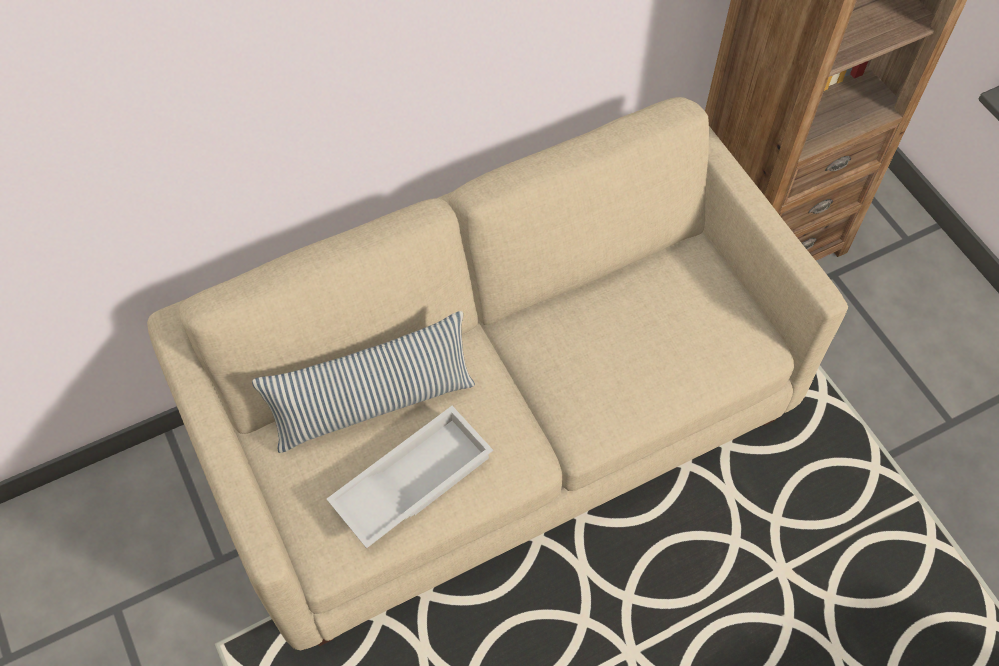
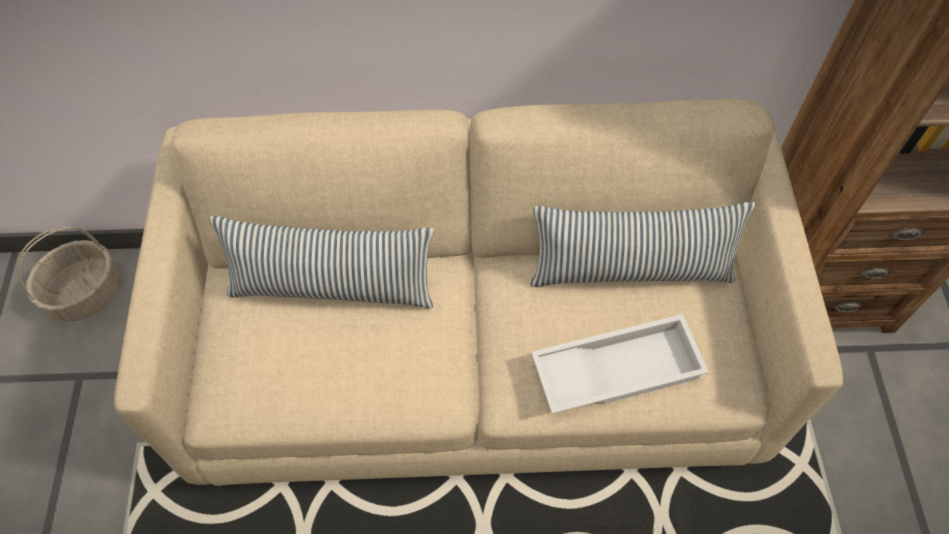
camera: 25 degrees right, 0 degrees up
(73, 526) = (86, 293): none -> basket
(412, 479) = (327, 371): white tray -> white tray (617, 368)
(628, 283) = (630, 271): none -> pillow

